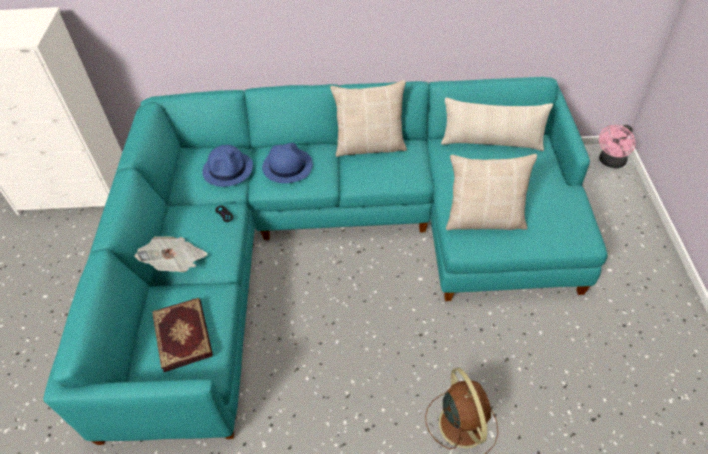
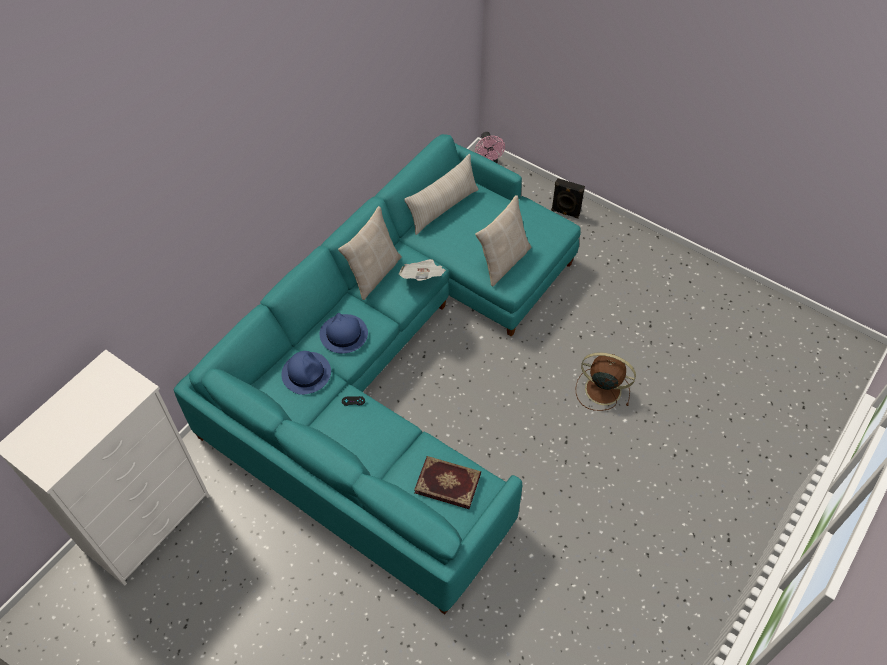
camera: 55 degrees left, 5 degrees up
(176, 263) = (376, 455): newspaper -> newspaper (422, 277)
(637, 250) = (565, 213): none -> black speaker

